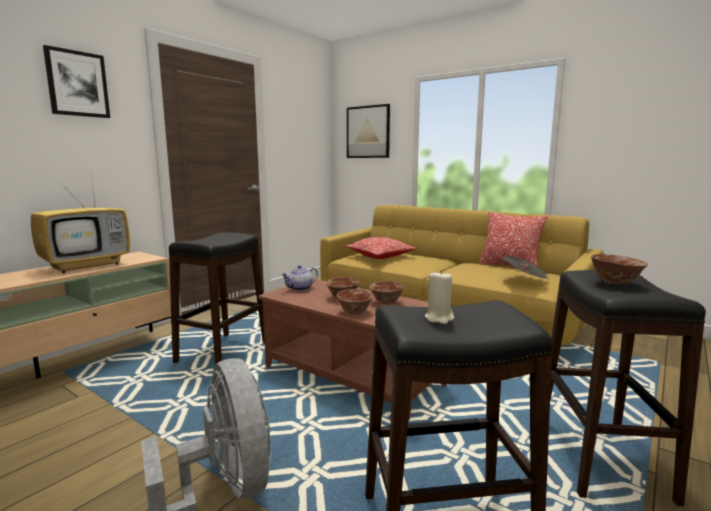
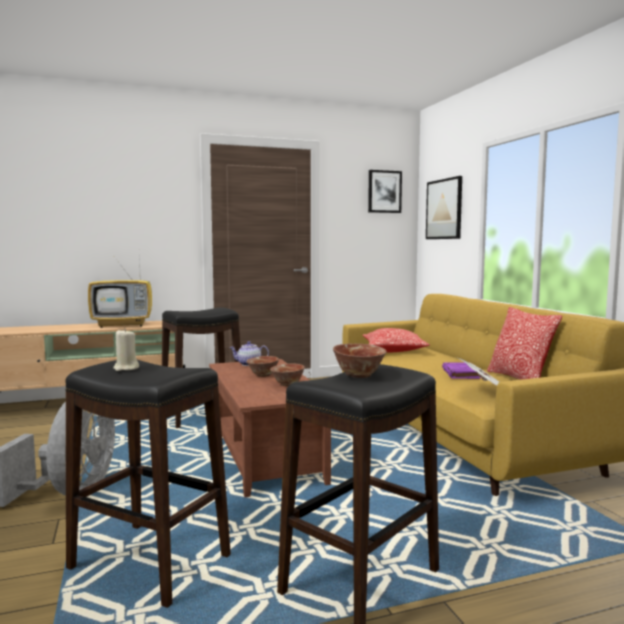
camera: 35 degrees right, 5 degrees down
(77, 84) = (141, 184): picture -> picture (384, 191)
(354, 312) = (243, 386): bowl -> none
(475, 269) = (461, 374): none -> purple book

